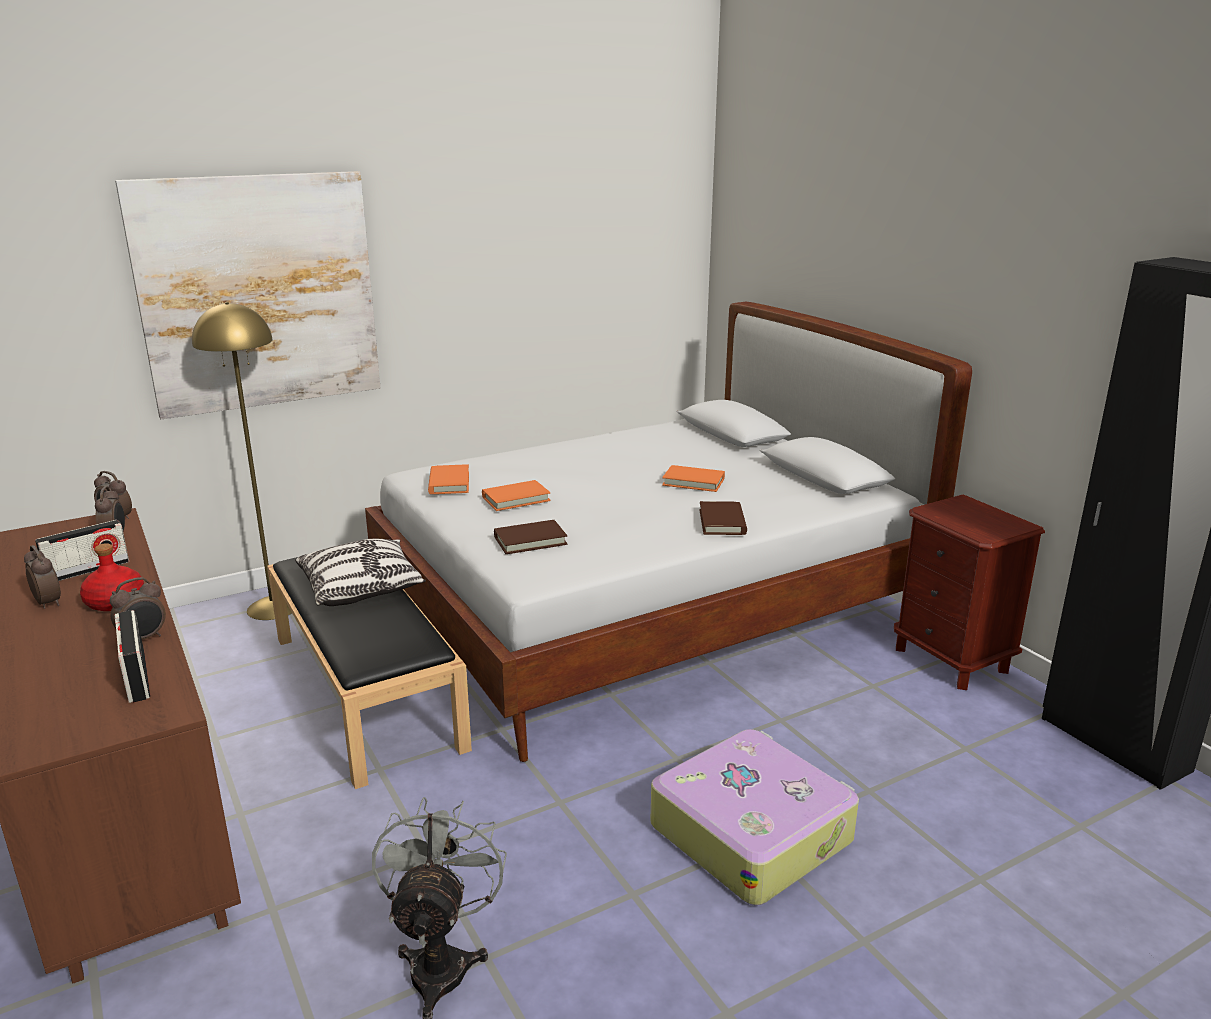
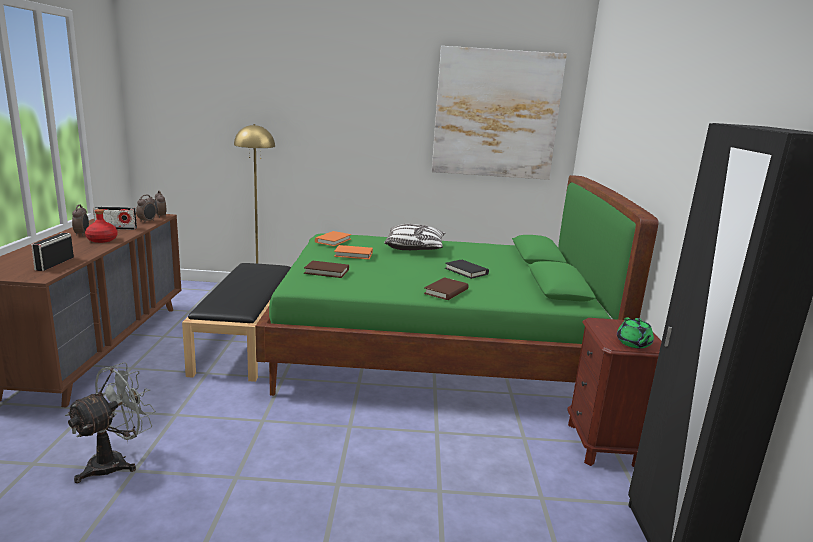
camera: 30 degrees right, 5 degrees down
(144, 639) = (84, 253): alarm clock -> none
(259, 293) = (283, 125): picture -> picture (496, 114)
(361, 588) = (256, 281): pillow -> pillow (415, 248)
(647, 611) = (435, 352): white bed -> green bed
(693, 482) = (466, 271): orange book -> black book
(751, 831) = (338, 478): suitcase -> none
(998, 528) = (633, 344): none -> green teapot

